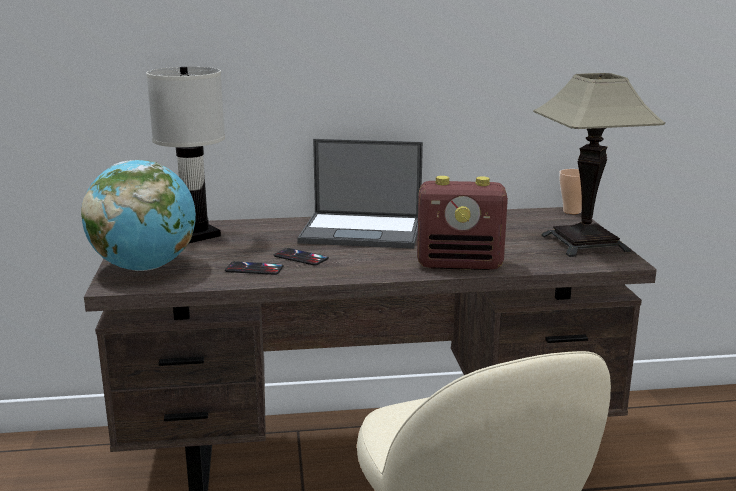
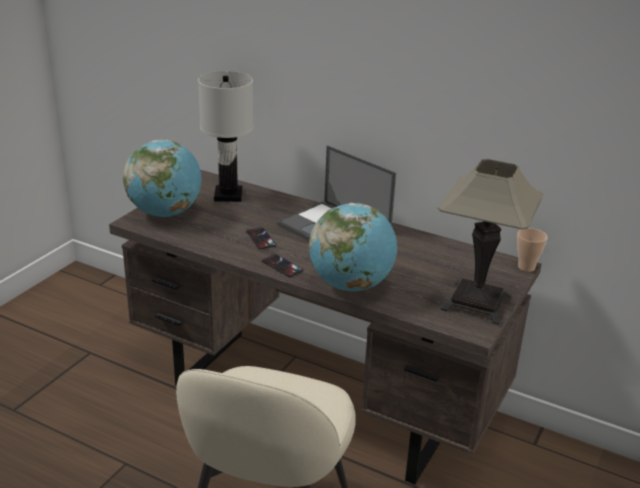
camera: 35 degrees right, 10 degrees up
(254, 269) = (220, 238): phone -> phone (282, 266)
(460, 264) = (351, 285): radio -> globe

